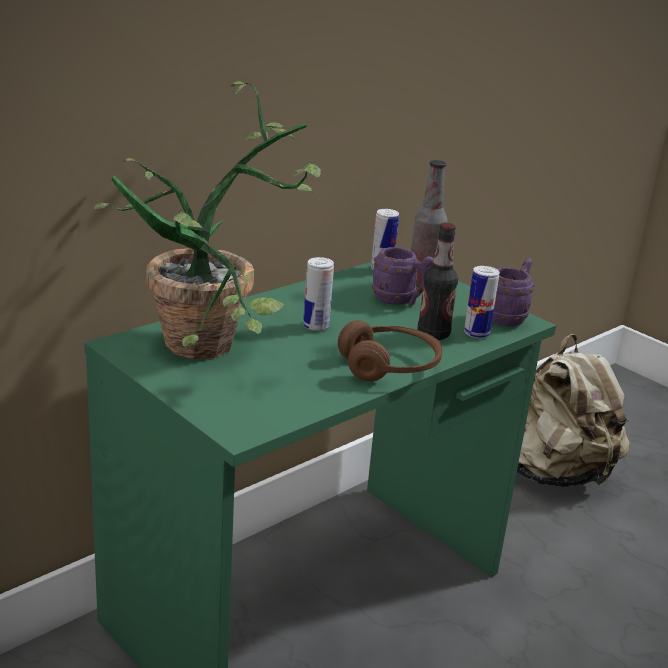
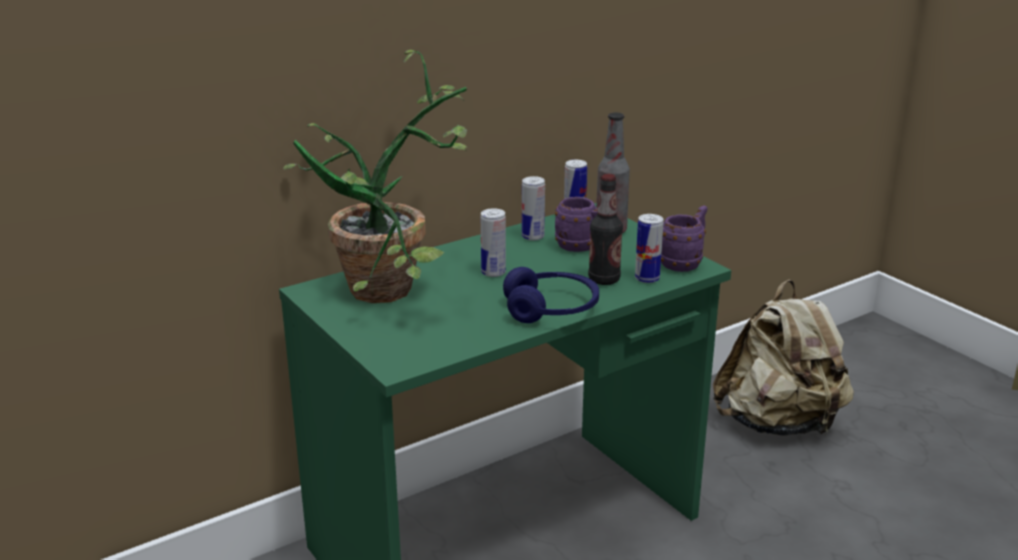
camera: 10 degrees right, 0 degrees up
(345, 288) = (533, 237): none -> can
(389, 366) = (551, 310): brown headphones -> blue headphones

